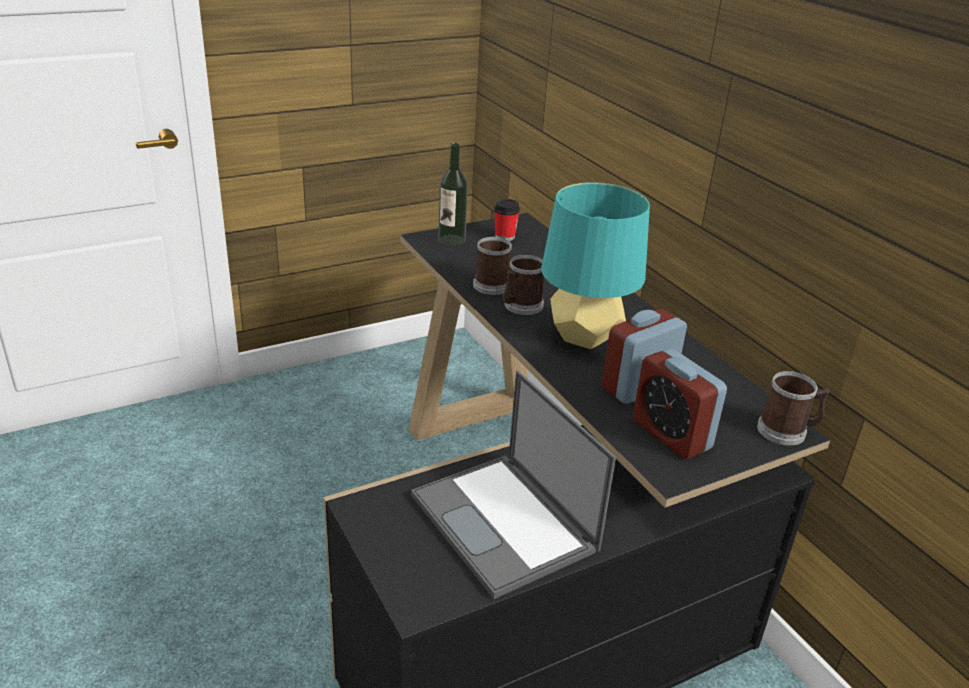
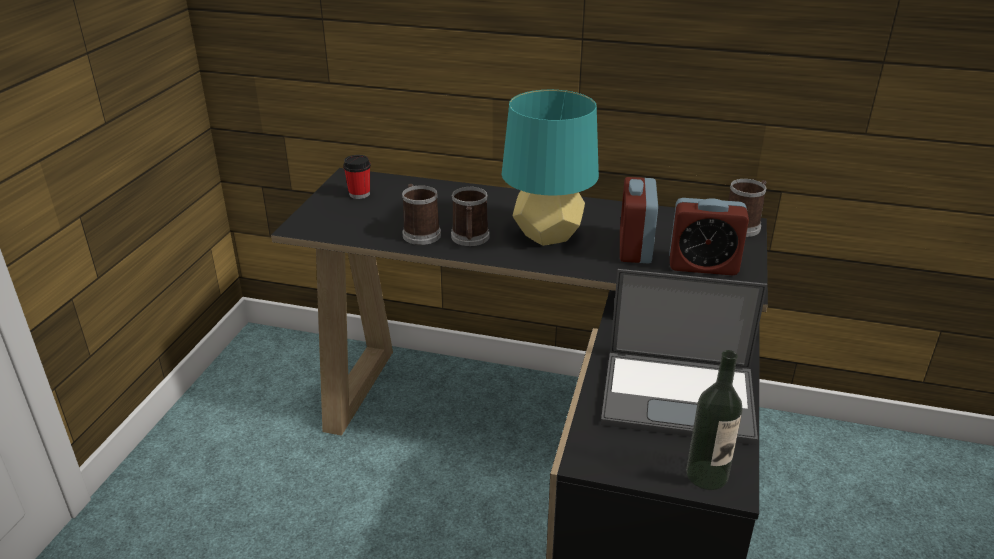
camera: 45 degrees left, 0 degrees up
(451, 240) = (324, 217): bottle -> bottle (707, 475)

